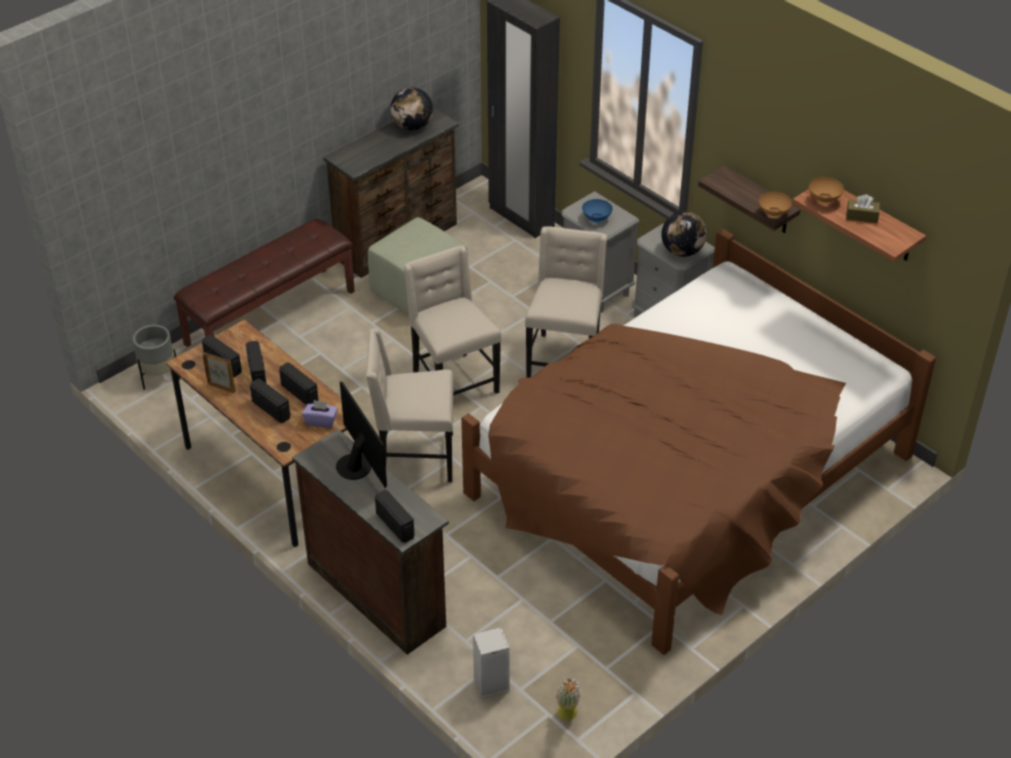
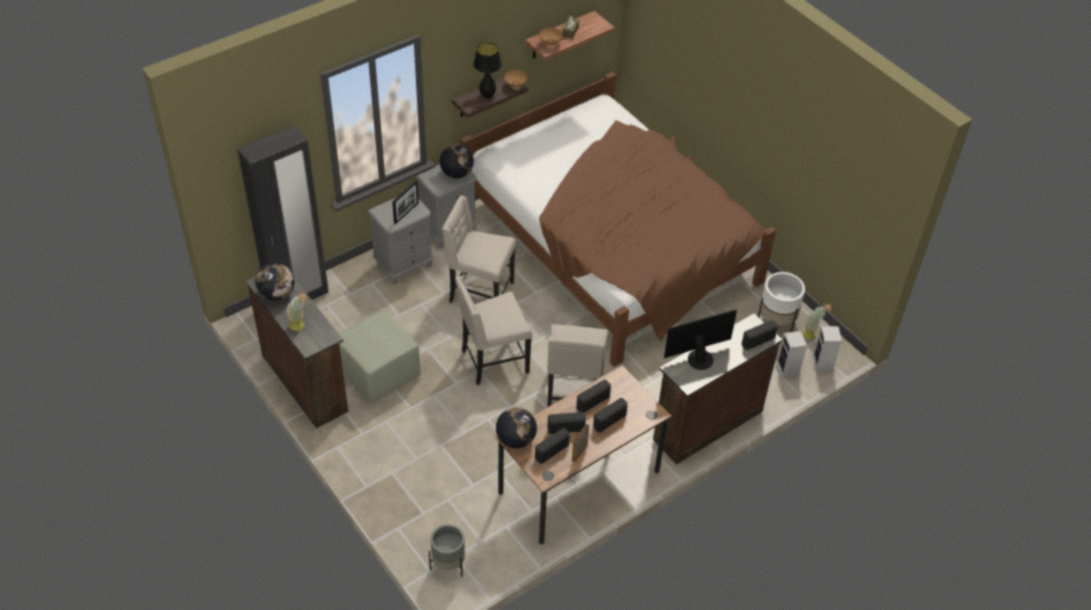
camera: 85 degrees left, 5 degrees up
(239, 335) = (516, 439): none -> globe
(270, 317) = (384, 479): brown bench -> none
(321, 421) = (625, 390): purple tissue box -> none
(368, 148) = (300, 326): none -> potted plant
(509, 730) = (823, 364): none -> speaker
(584, 670) = (776, 322): none -> white planter
(597, 219) = (406, 213): blue bowl -> picture frame
(742, 192) = (487, 96): none -> black table lamp

